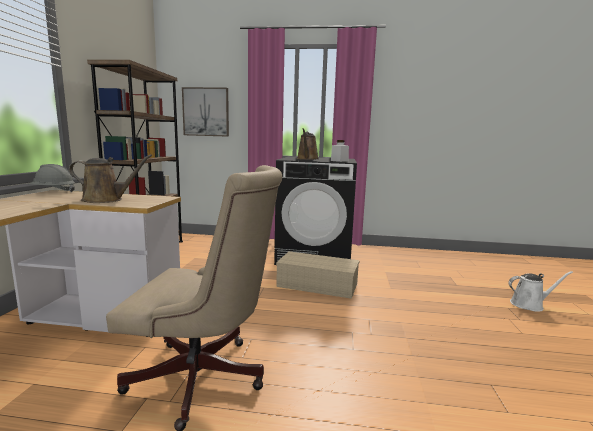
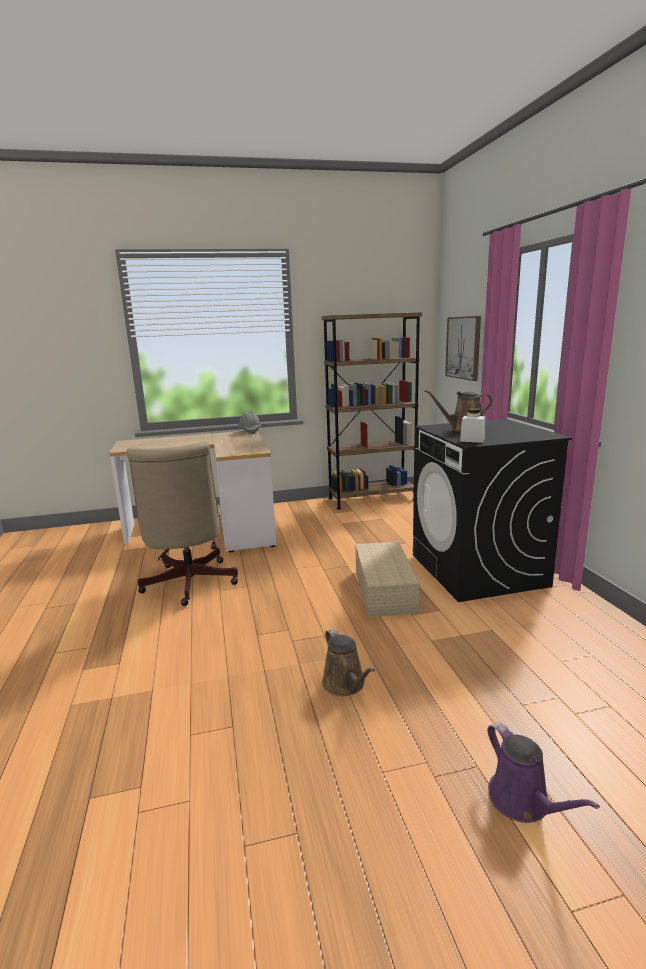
camera: 70 degrees right, 5 degrees up
(106, 200) = (233, 445): brown watering can -> brown watering can (345, 684)
(529, 304) = (523, 802): white watering can -> purple watering can

